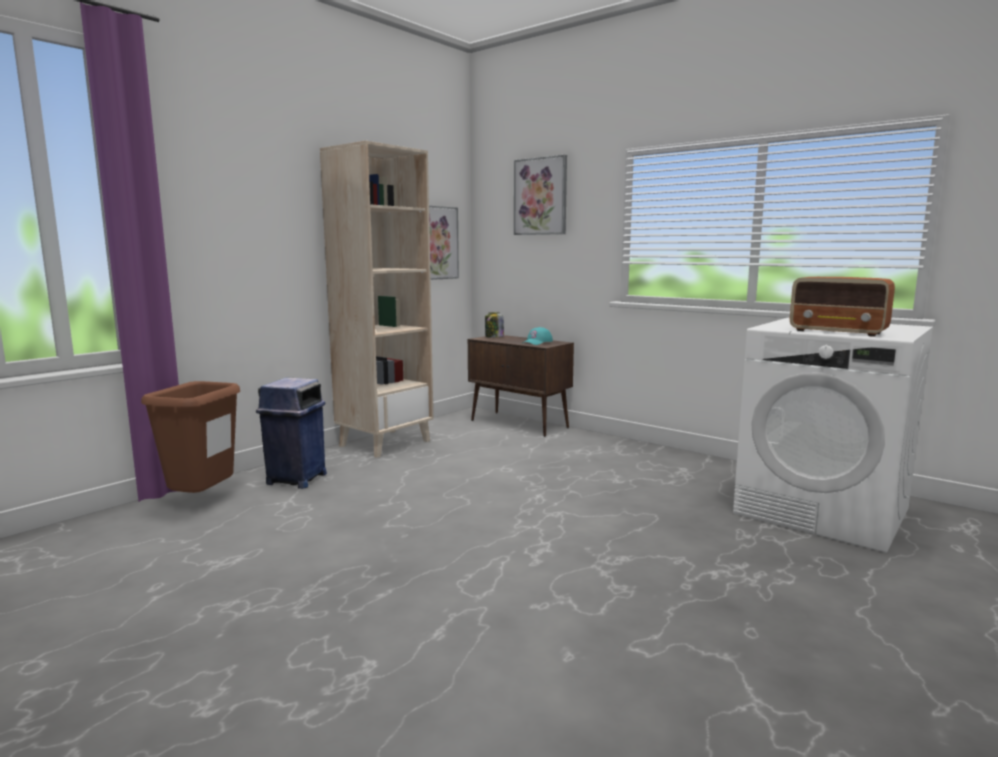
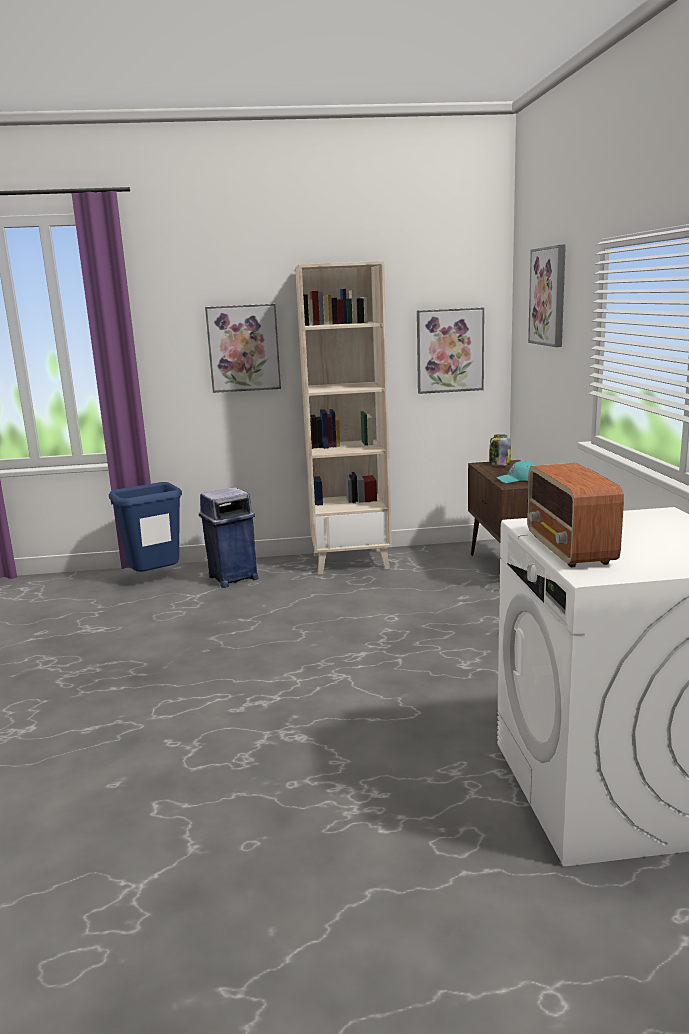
camera: 45 degrees right, 5 degrees up
(202, 502) = (155, 579): brown trash can -> blue trash can
(271, 227) = (243, 348): none -> picture

